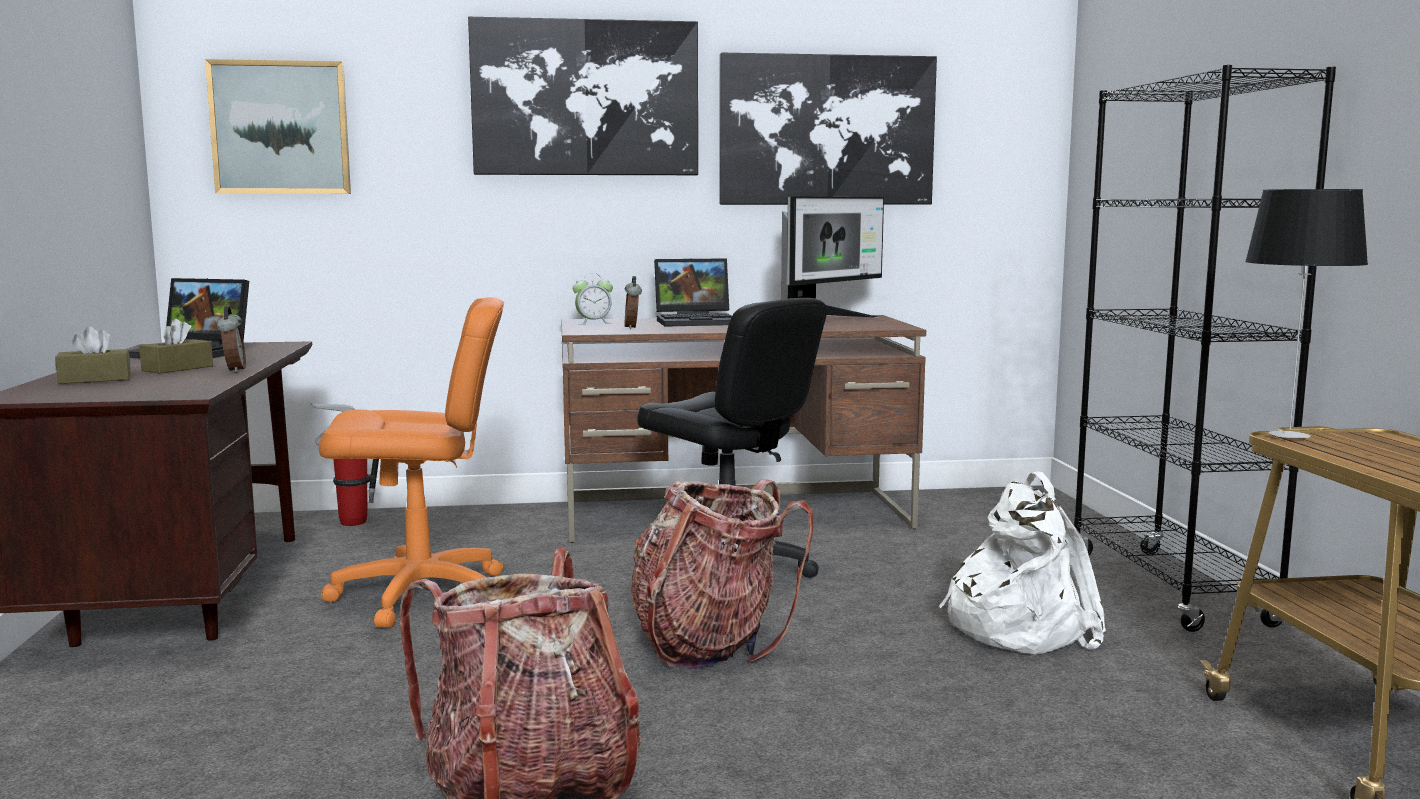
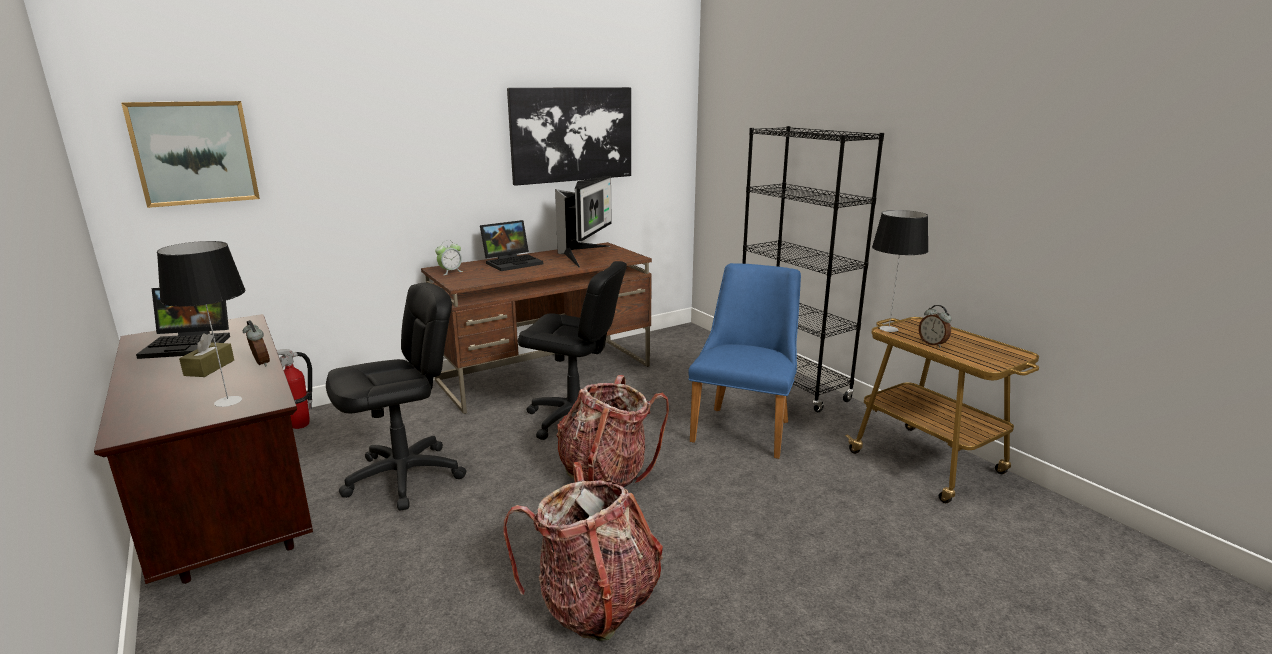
camera: 25 degrees left, 10 degrees up
(95, 379) = (161, 394): brown tissue box -> none
(148, 389) = (228, 401): none -> table lamp
(421, 595) = (405, 477): orange office chair -> black office chair
(585, 98) = (423, 120): picture -> none
(633, 327) = (483, 275): alarm clock -> alarm clock (933, 344)
(1018, 627) = (745, 426): white backpack -> blue chair

